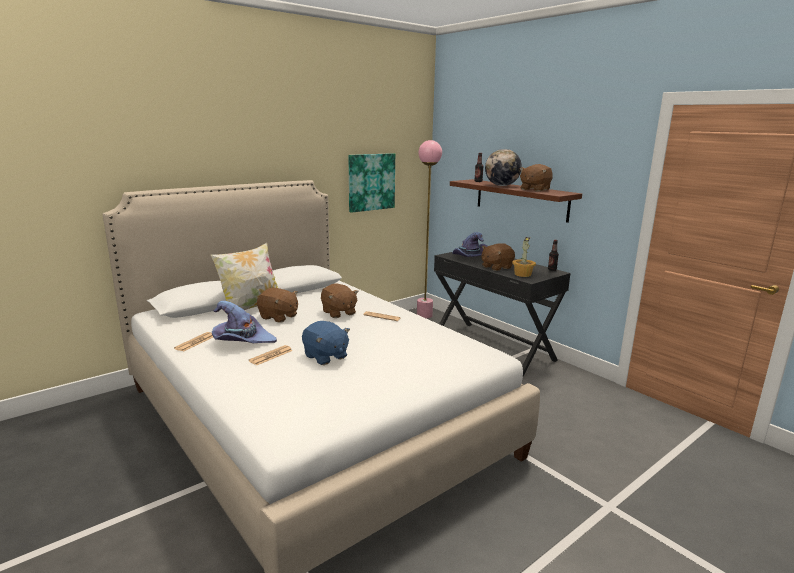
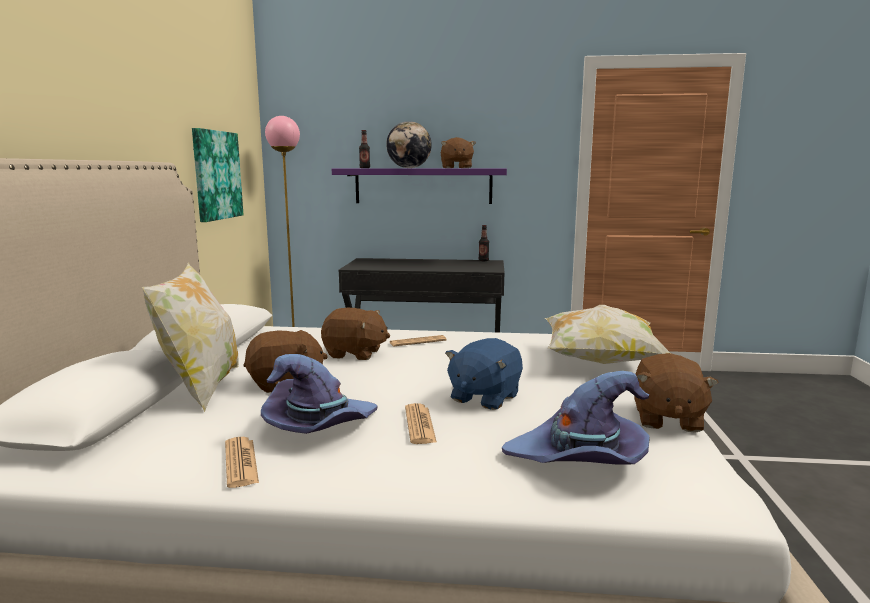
camera: 45 degrees left, 5 degrees down
(325, 357) = (484, 397): blue plush toy -> blue plush toy turned 120 degrees clockwise
(438, 366) = (600, 362): none -> pillow
(468, 258) = (382, 265): purple hat -> purple hat (580, 458)
(496, 267) = (434, 267): brown plush toy -> brown plush toy (666, 419)
(521, 199) = (423, 186): brown shelf -> purple shelf
(523, 274) = (473, 267): potted plant -> none

